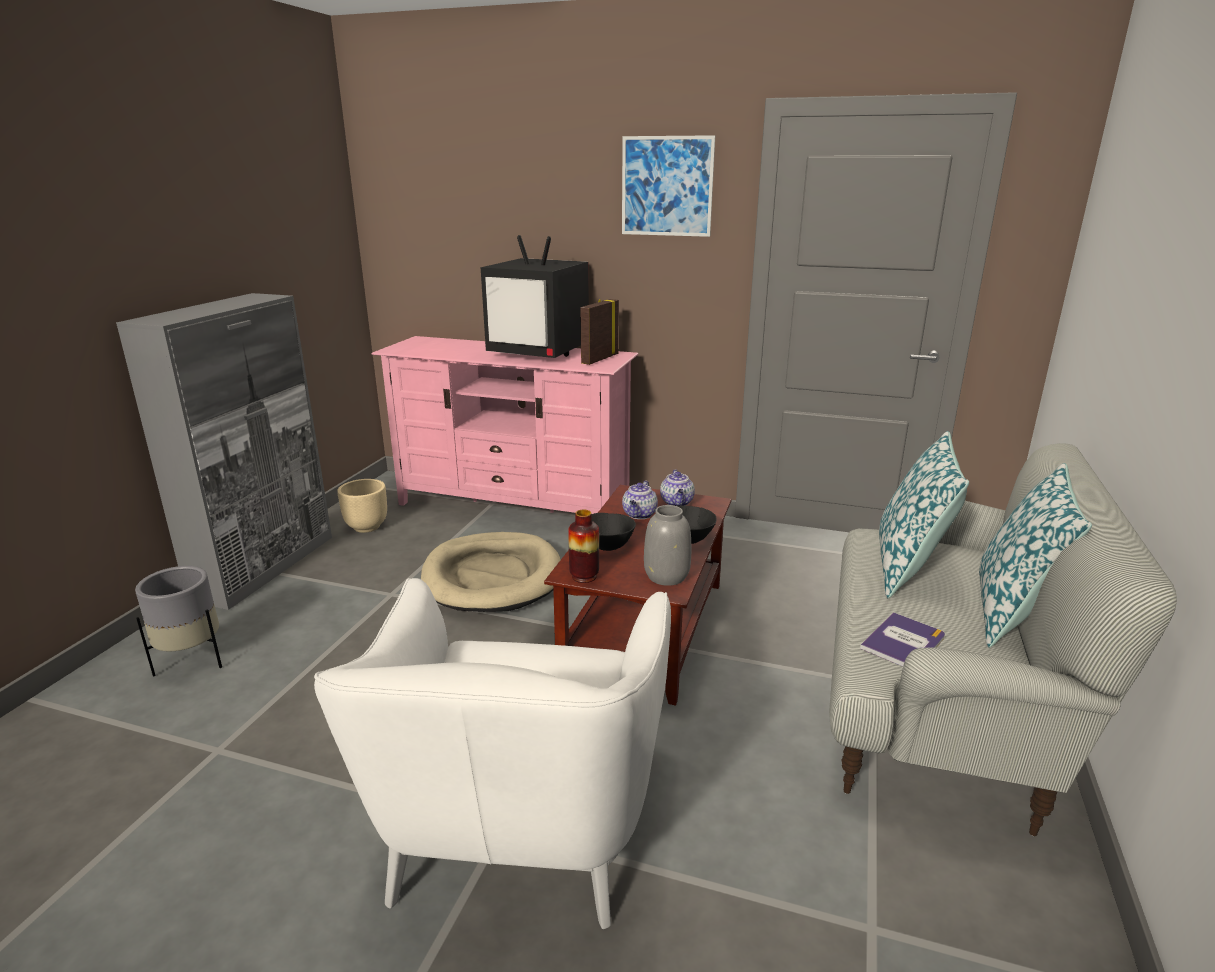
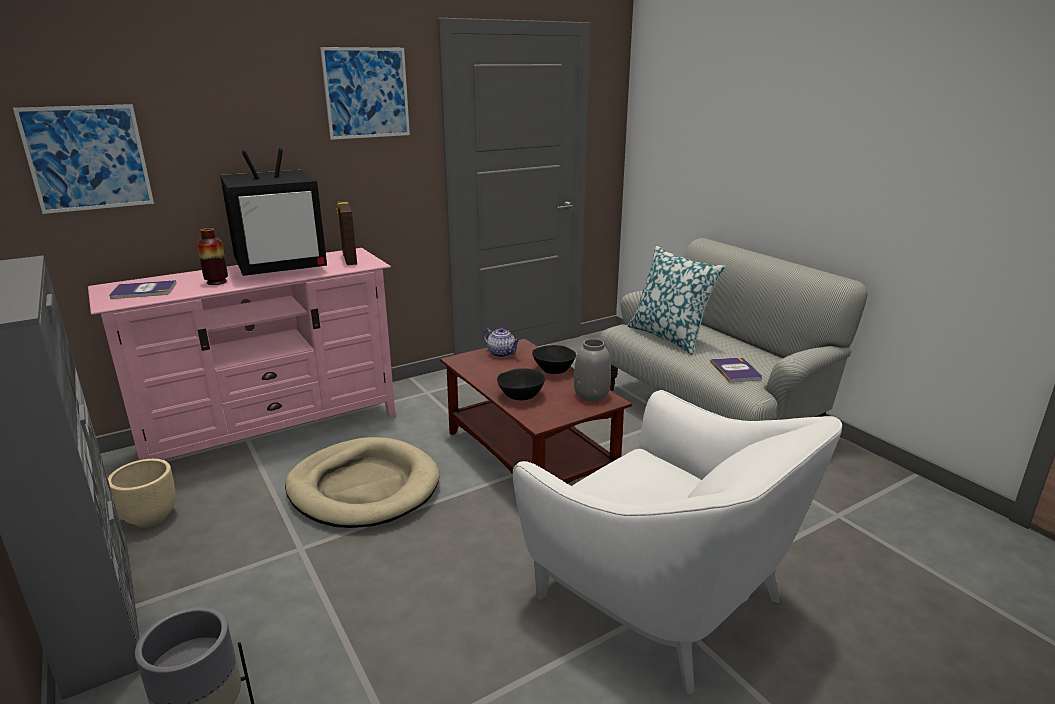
camera: 50 degrees left, 0 degrees up
(426, 347) = (143, 291): none -> book
(428, 232) = (87, 158): none -> picture
(584, 576) = (552, 419): vase -> vase (216, 282)
(639, 515) = (497, 370): teapot -> none
(1013, 612) = (738, 338): pillow -> none

